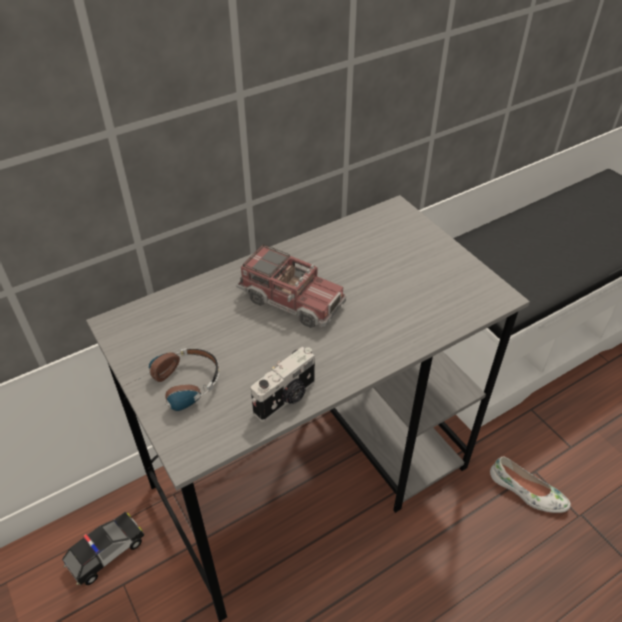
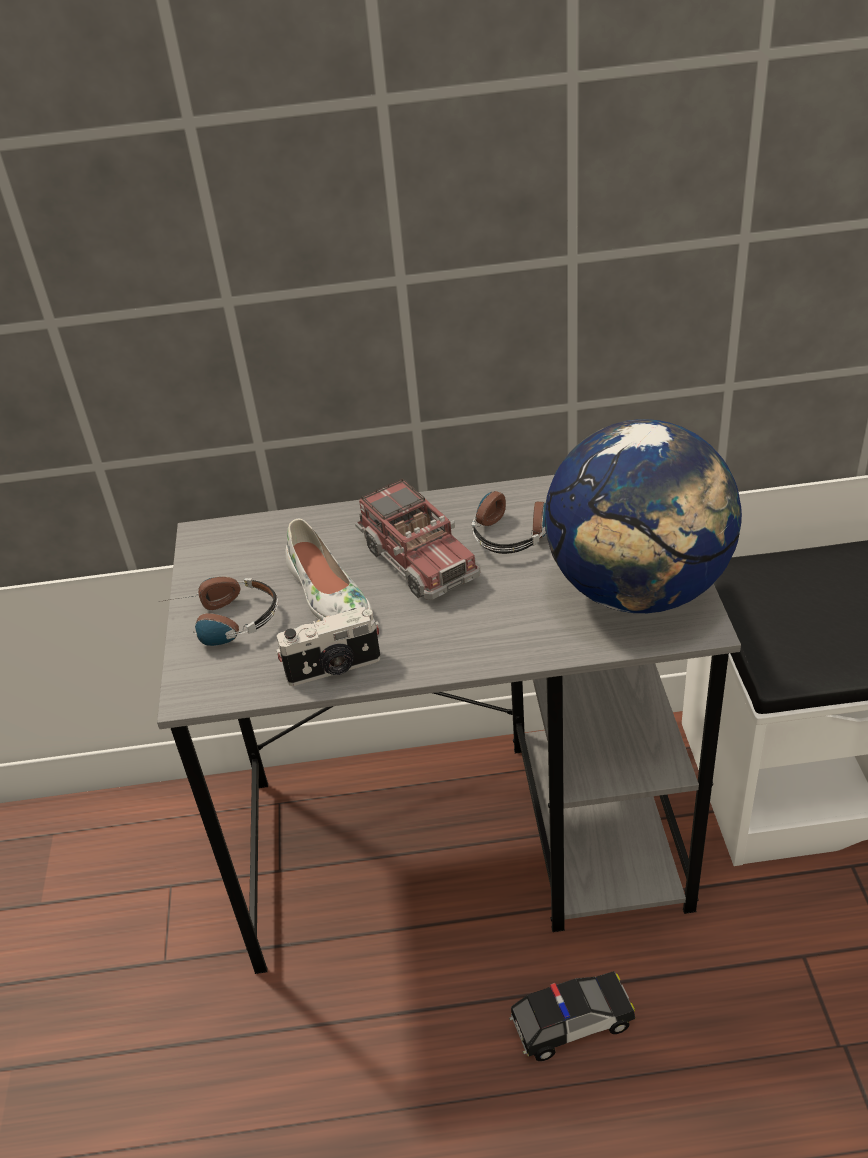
camera: 30 degrees right, 5 degrees down
(106, 553) = (169, 843): toy car -> toy car (571, 1023)
(341, 260) = (515, 527): none -> headphones
(447, 282) = (638, 589): none -> globe
(527, 492) = (772, 979): white shoe -> white shoe (327, 595)

